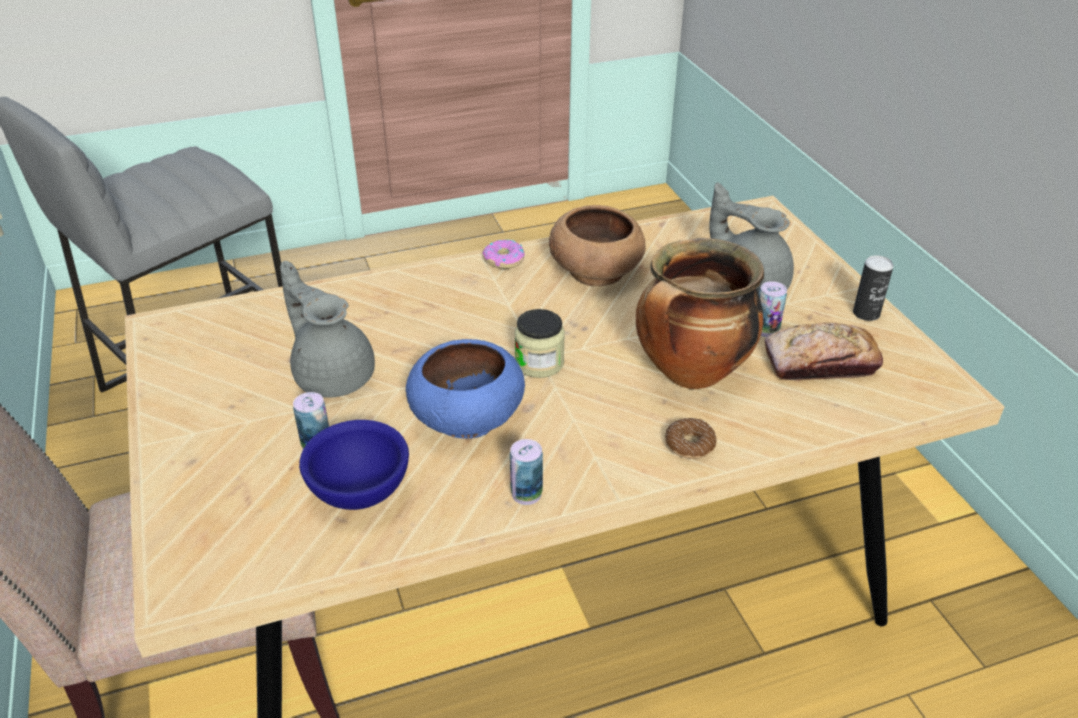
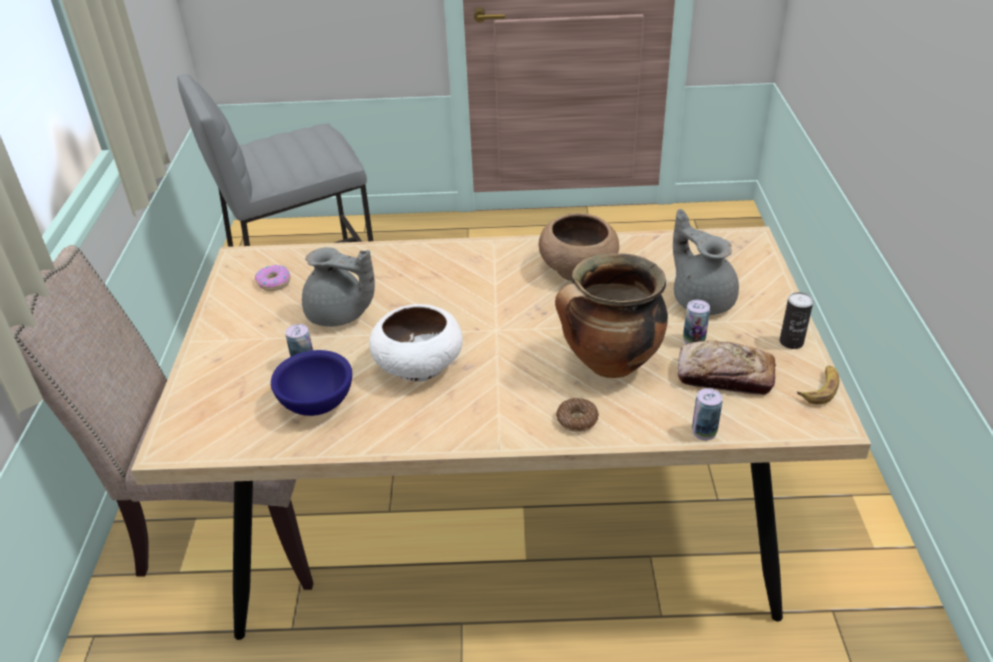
camera: 20 degrees right, 0 degrees up
(333, 375) = (339, 315): grey teapot -> grey teapot turned 135 degrees clockwise
(466, 417) = (418, 365): blue bowl -> white bowl
(504, 260) = (509, 247): donut -> donut (273, 282)
(526, 494) = (433, 430): can -> can (704, 432)
(539, 363) = (494, 334): jar -> none
(923, 357) = (820, 388): none -> banana

